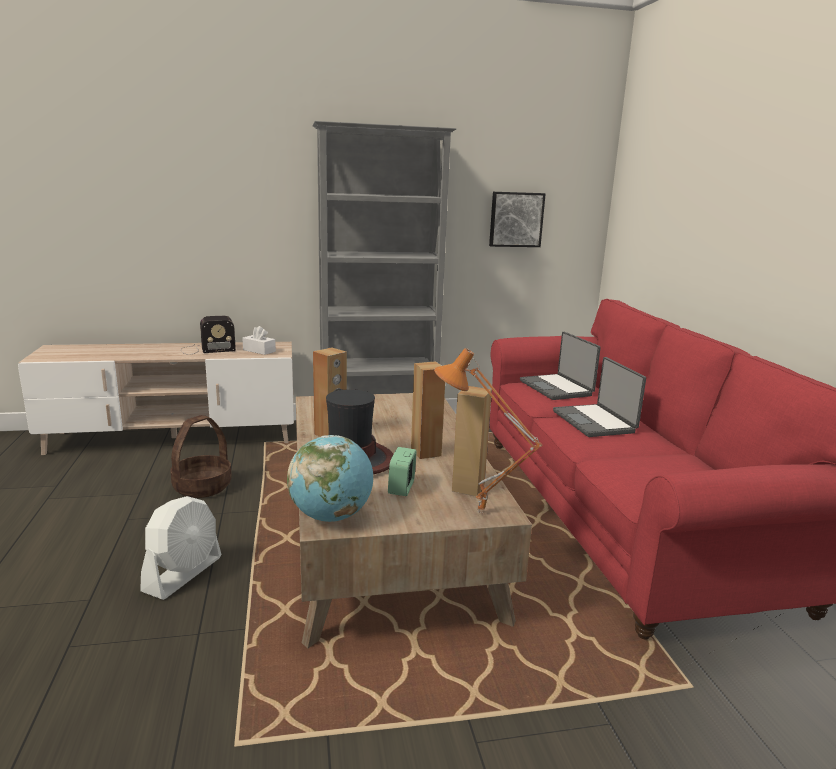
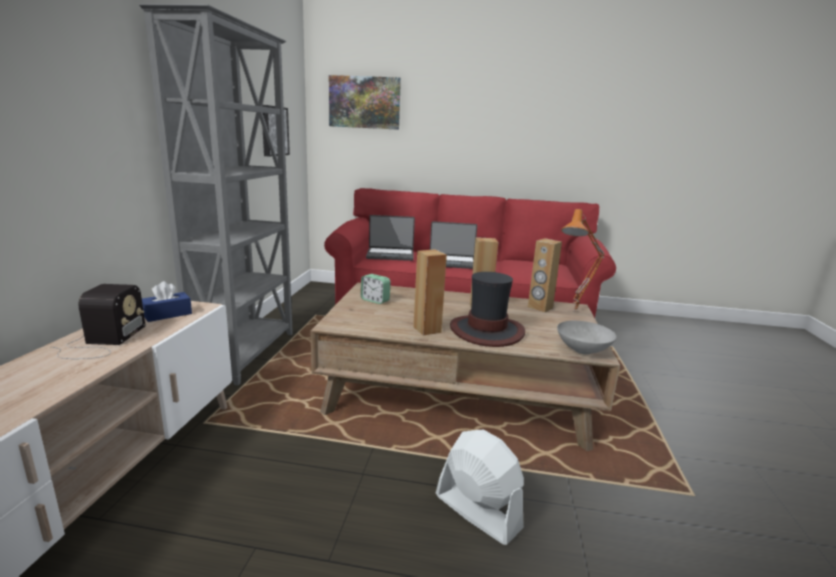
camera: 70 degrees left, 0 degrees up
(202, 486) = (284, 484): basket -> none
(259, 350) = (167, 314): white tissue box -> blue tissue box
(331, 516) = (582, 350): globe -> grey bowl
(401, 488) = (539, 324): alarm clock -> alarm clock (375, 300)
(653, 182) = (364, 102): none -> picture

